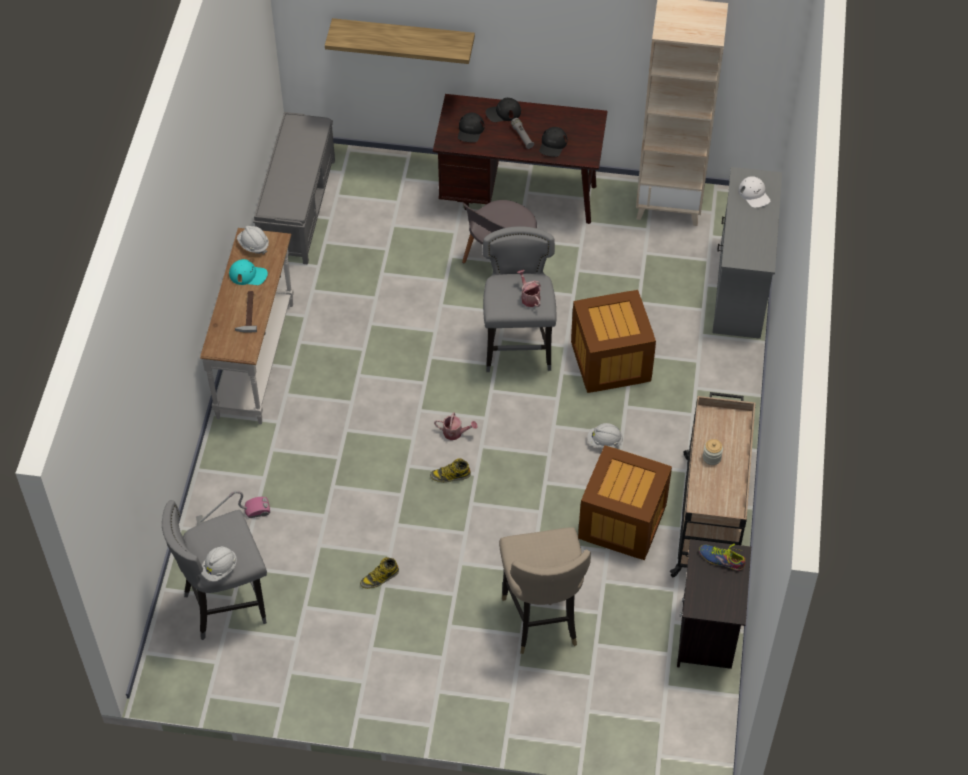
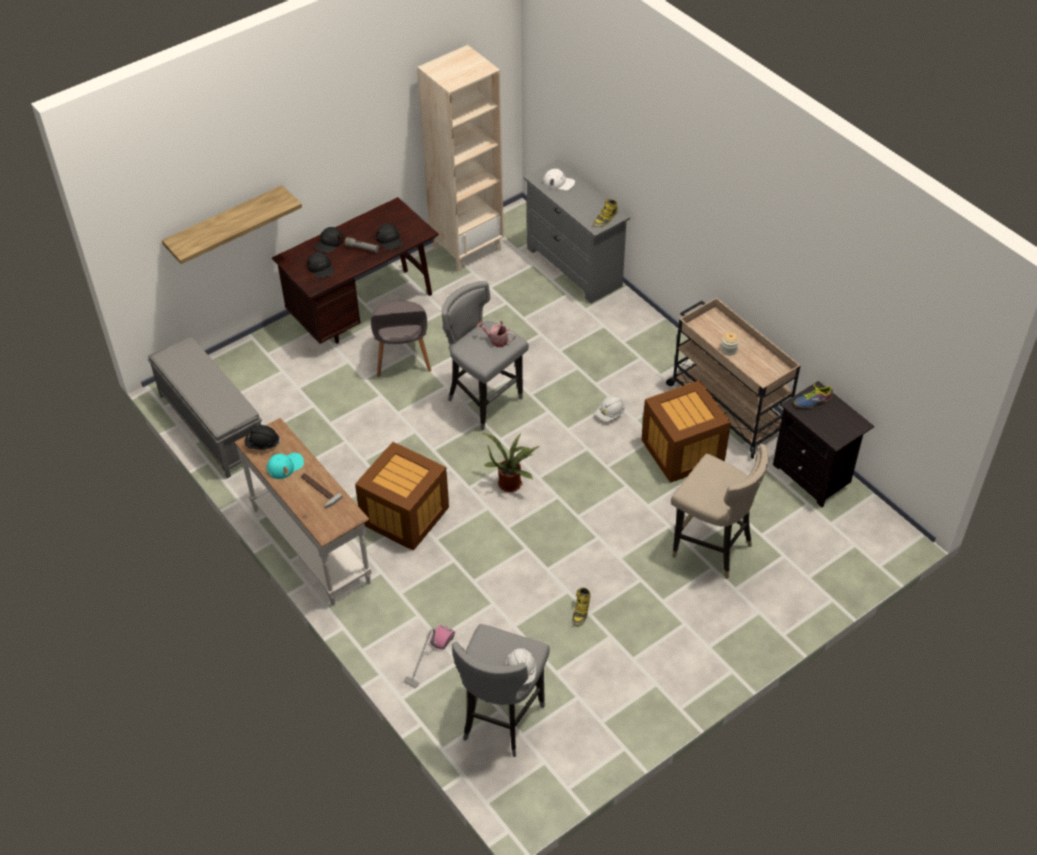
camera: 45 degrees left, 5 degrees down
(253, 245) = (262, 444): white hard hat -> black hard hat
(450, 476) = (542, 511): boot -> boot (605, 219)
(455, 433) = (511, 482): watering can -> potted plant
(610, 361) = (552, 365): crate -> crate (405, 516)

